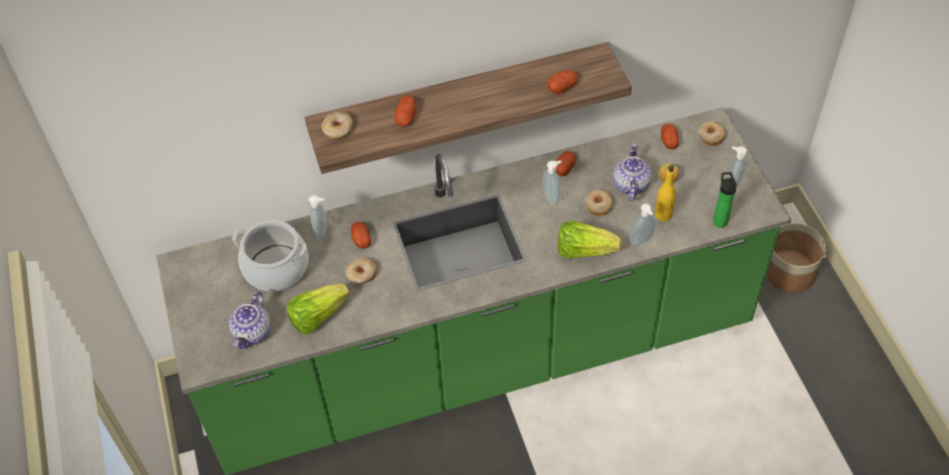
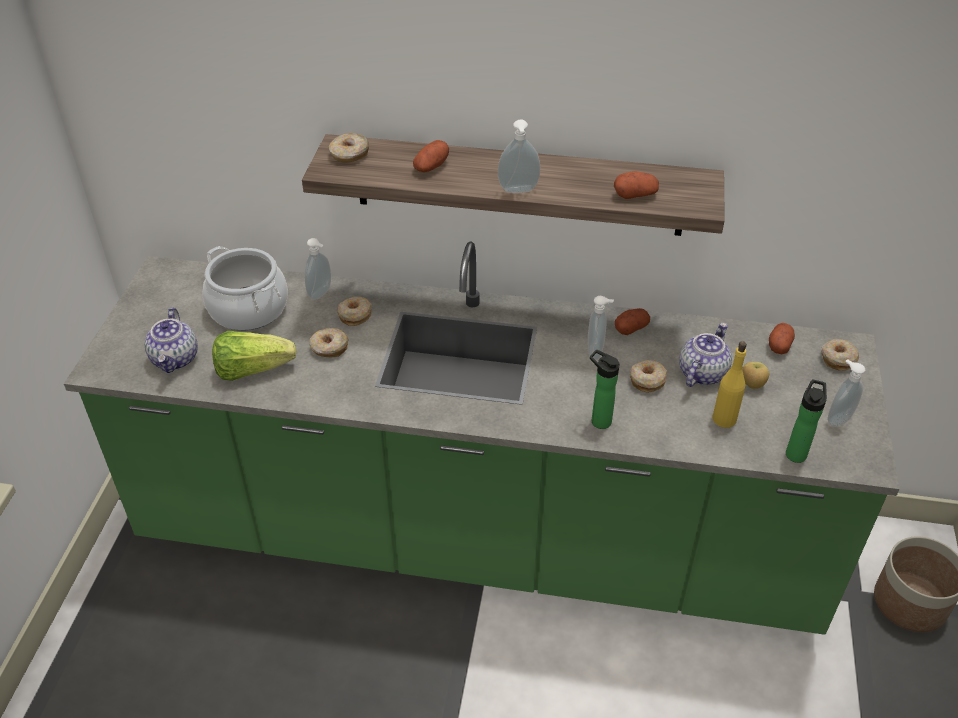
camera: 25 degrees right, 10 degrees down
(253, 333) = (176, 359): teapot -> teapot turned 45 degrees counterclockwise
(361, 239) = (355, 315): potato -> donut
(584, 250) = (598, 420): lettuce -> bottle
(642, 241) = (678, 438): soap dispenser -> soap dispenser (518, 191)

